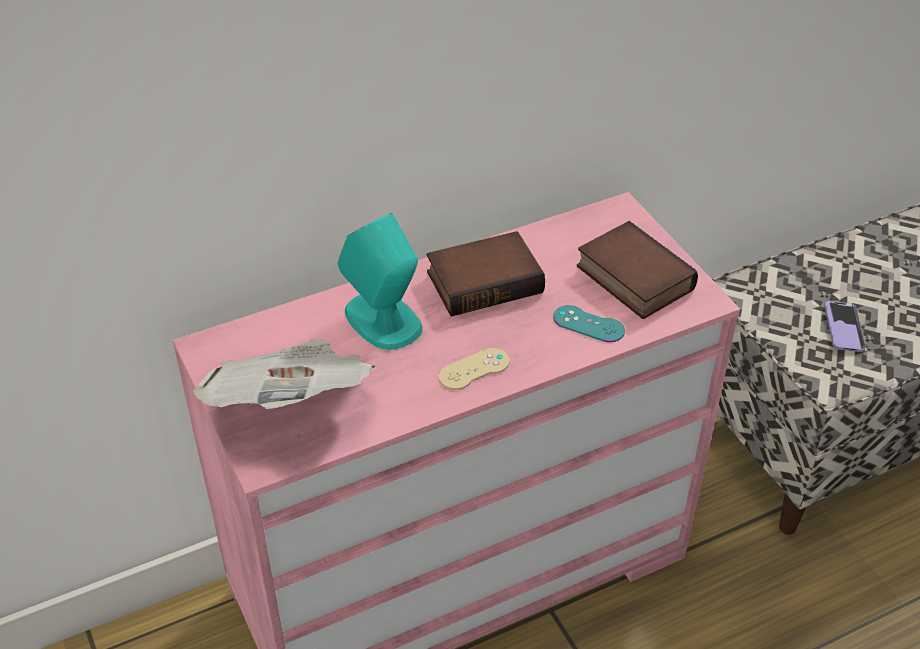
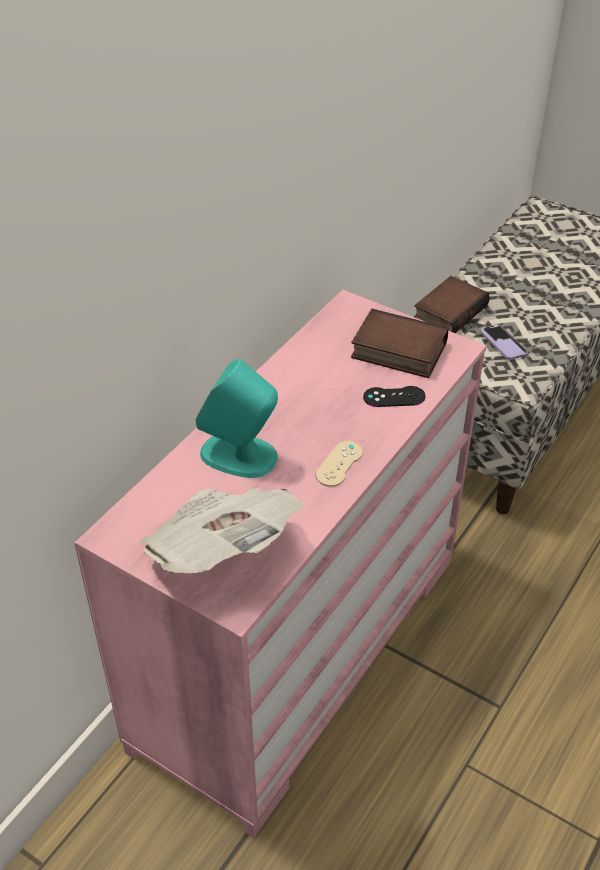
camera: 30 degrees left, 0 degrees up
(485, 280) = (292, 393): book -> book (449, 310)
(588, 324) = (394, 397): turquoise game controller -> black game controller

